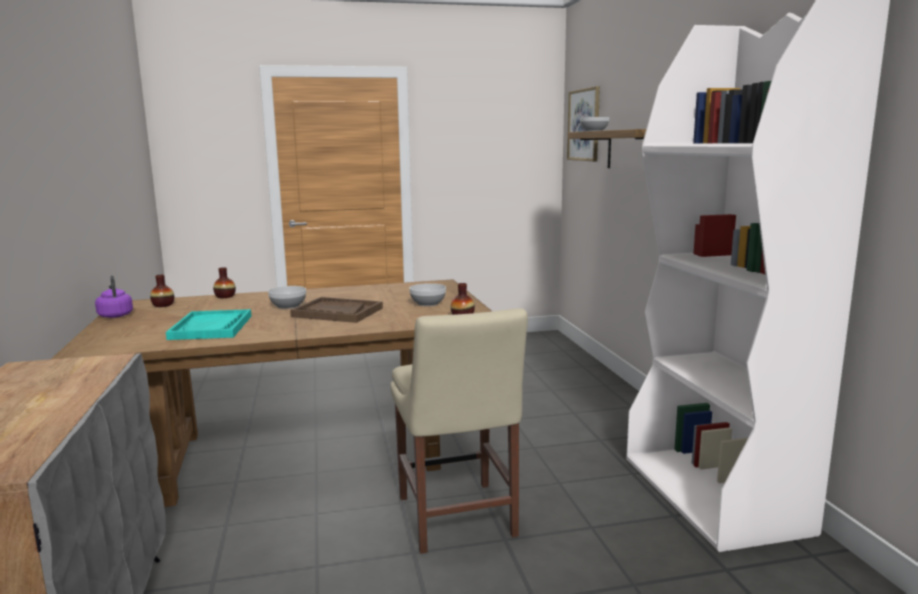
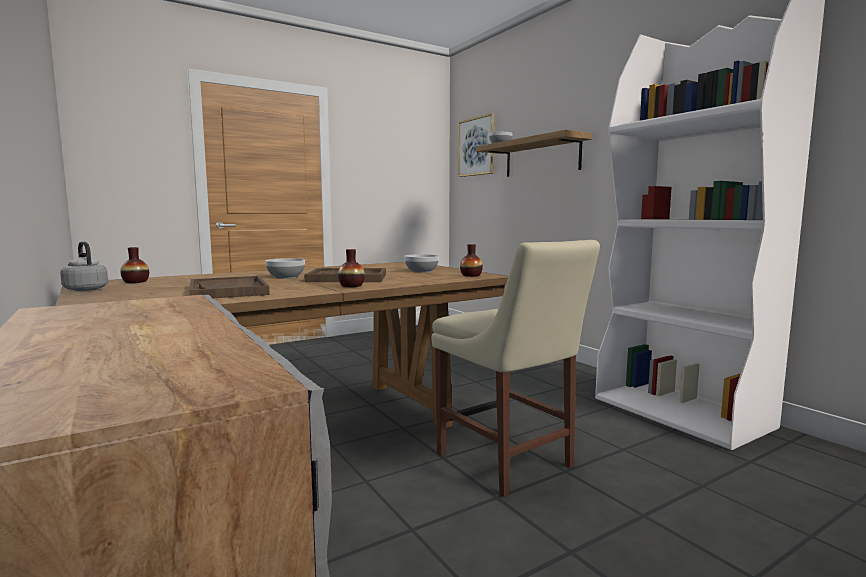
camera: 20 degrees left, 5 degrees down
(115, 315) = (85, 289): purple kettle -> grey kettle
(211, 327) = (228, 290): turquoise tray -> brown tray
(225, 296) = (201, 275): vase -> vase (351, 286)

